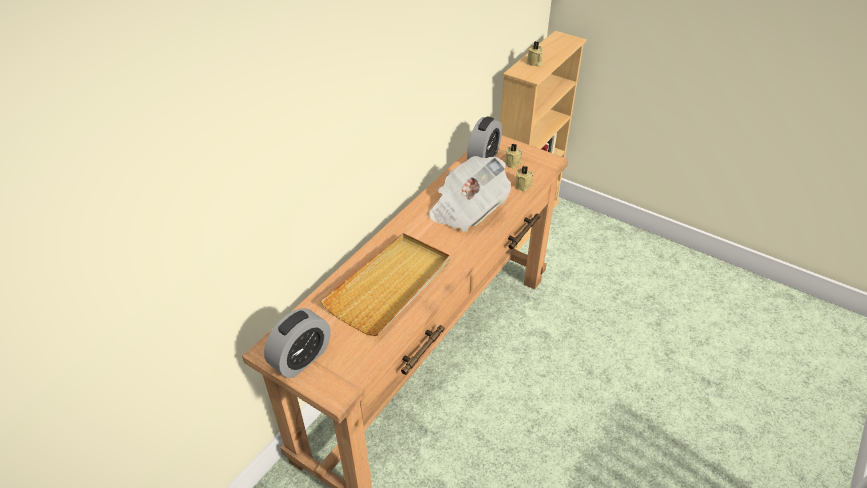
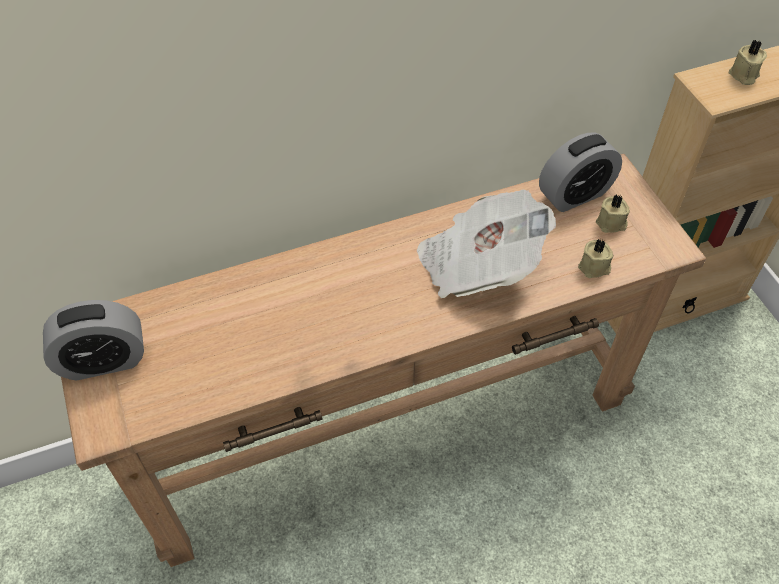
camera: 35 degrees right, 10 degrees up
(390, 286) = (283, 322): beige tray -> none

